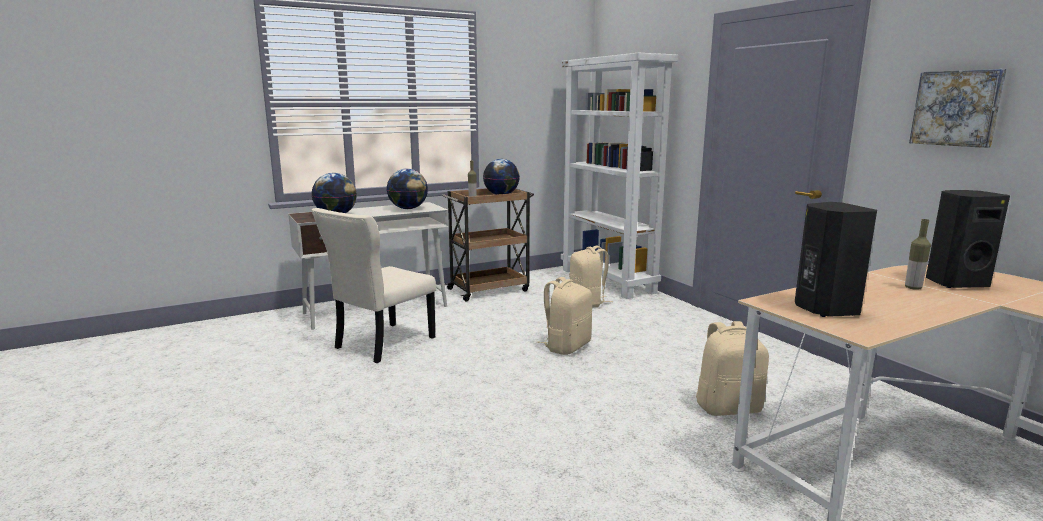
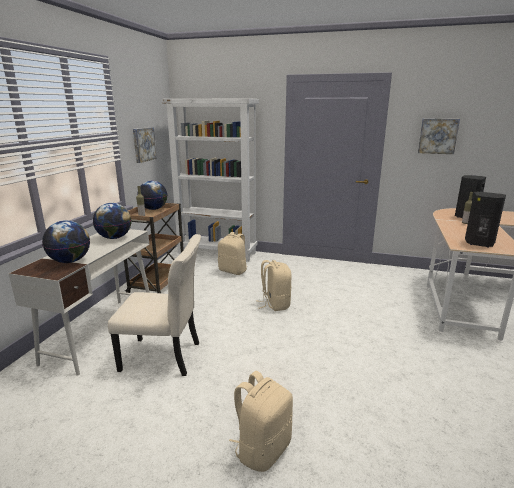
camera: 45 degrees left, 5 degrees up
(382, 344) = (164, 357): beige chair -> beige chair turned 75 degrees counterclockwise
(525, 117) = (143, 144): none -> picture
(728, 407) = (390, 304): beige backpack -> beige backpack (262, 448)

